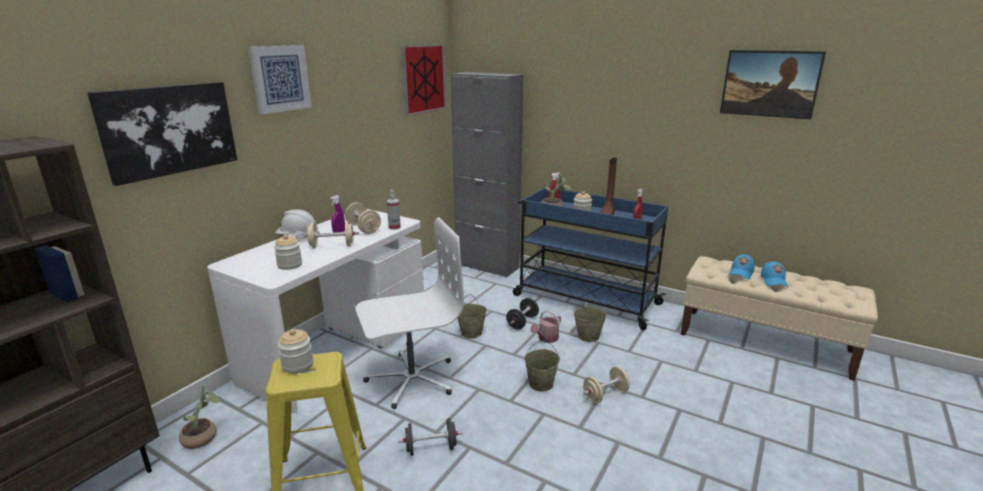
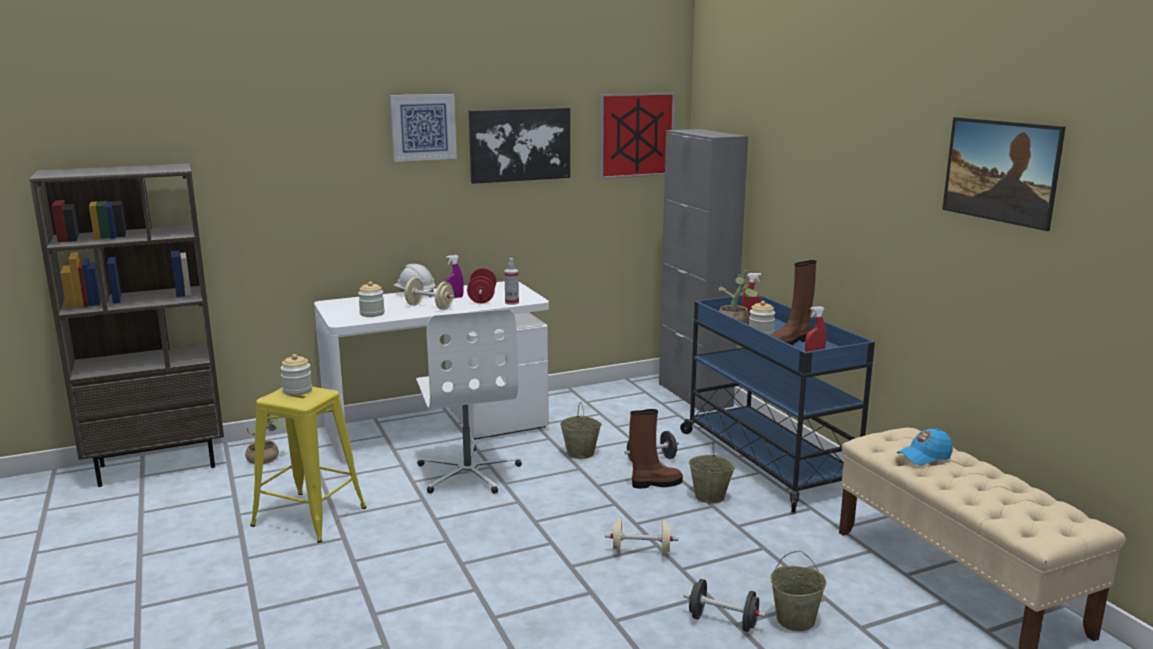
camera: 35 degrees right, 5 degrees down
(169, 130) = (298, 168): picture -> picture (519, 144)
(363, 229) = (482, 298): beige dumbbell -> red dumbbell
(411, 379) = (468, 472): white office chair -> white office chair turned 60 degrees clockwise
(431, 448) = (414, 528): black dumbbell -> black dumbbell (723, 622)
(541, 383) = (587, 519): beige bucket -> beige bucket (796, 620)
(546, 339) = (655, 483): watering can -> brown boot
(773, 281) = (955, 477): blue cap -> none

